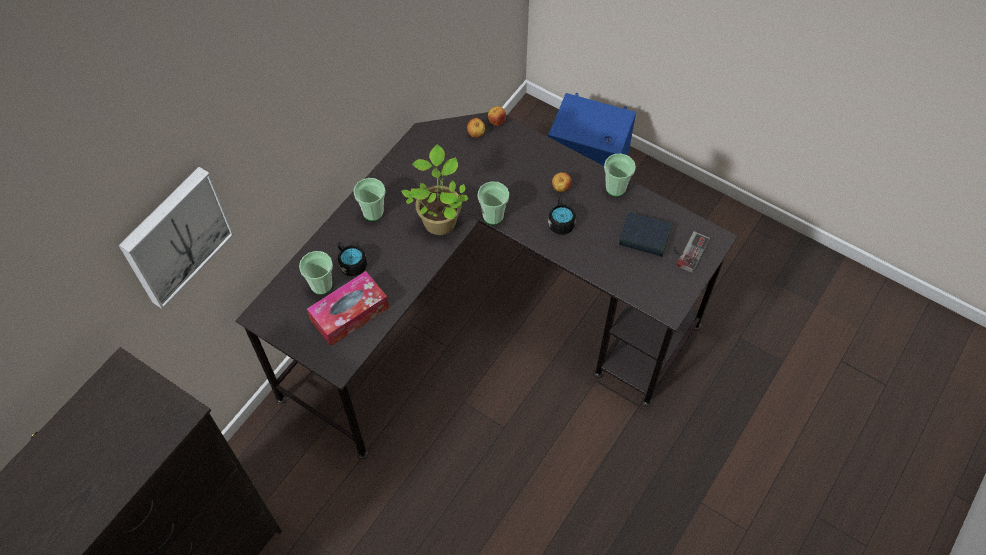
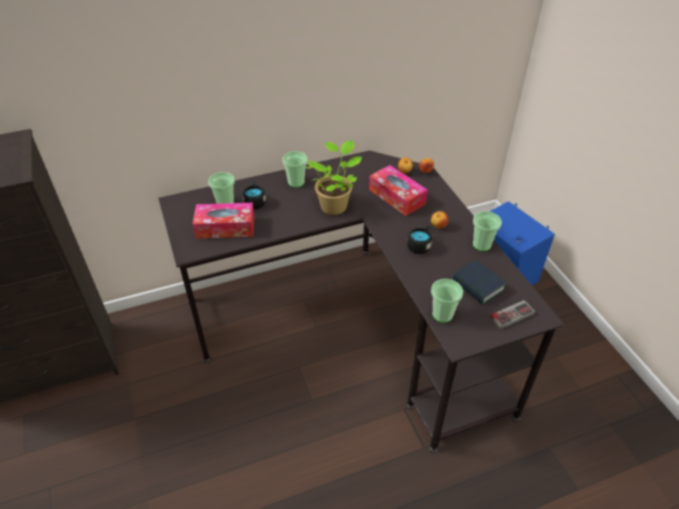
camera: 35 degrees right, 15 degrees down
(175, 236) = (114, 83): picture -> none
(493, 173) = (397, 197): none -> tissue box
(493, 216) = (373, 220): cup -> cup (442, 315)

